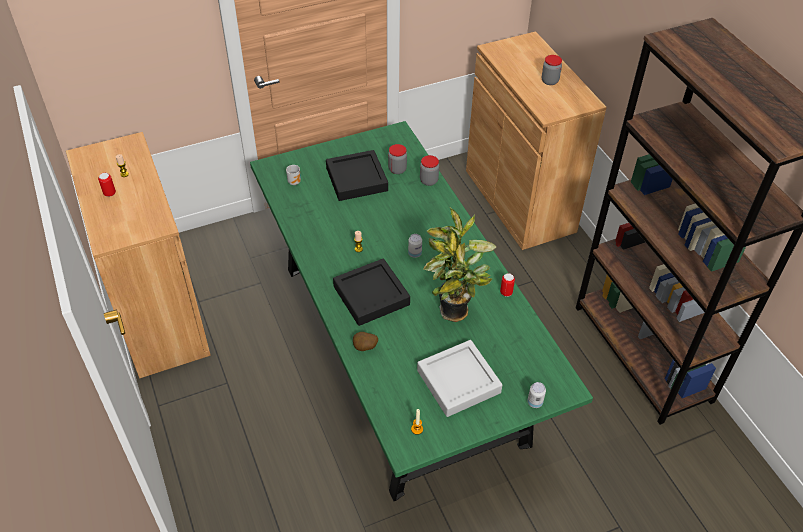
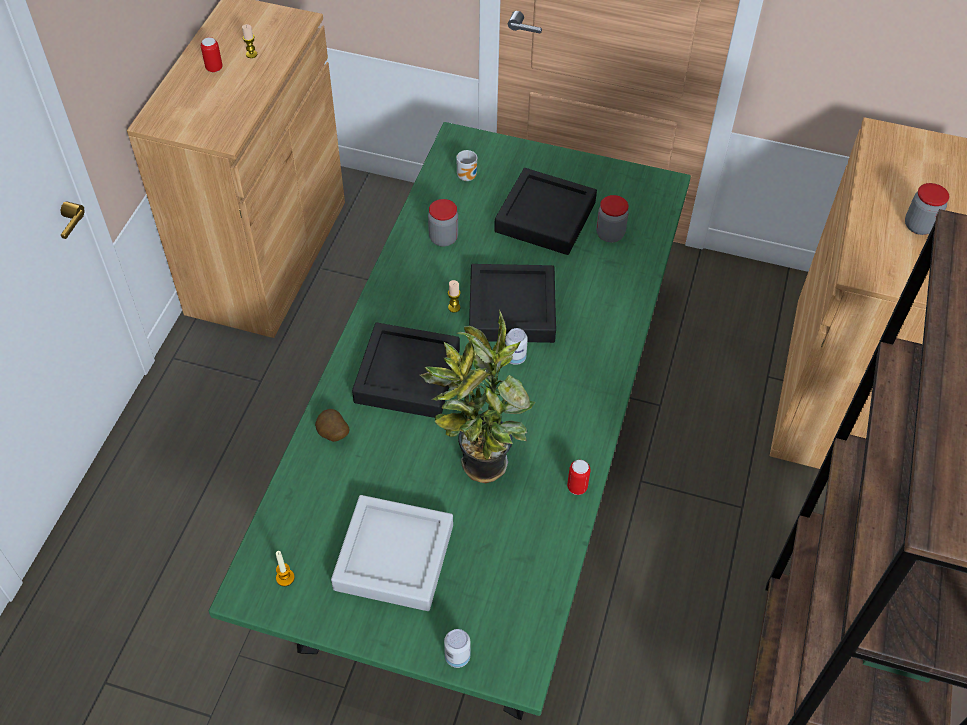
camera: 40 degrees right, 5 degrees up
(388, 232) = (512, 309): none -> black tray
(429, 181) = (635, 273): jar -> jar (443, 238)

